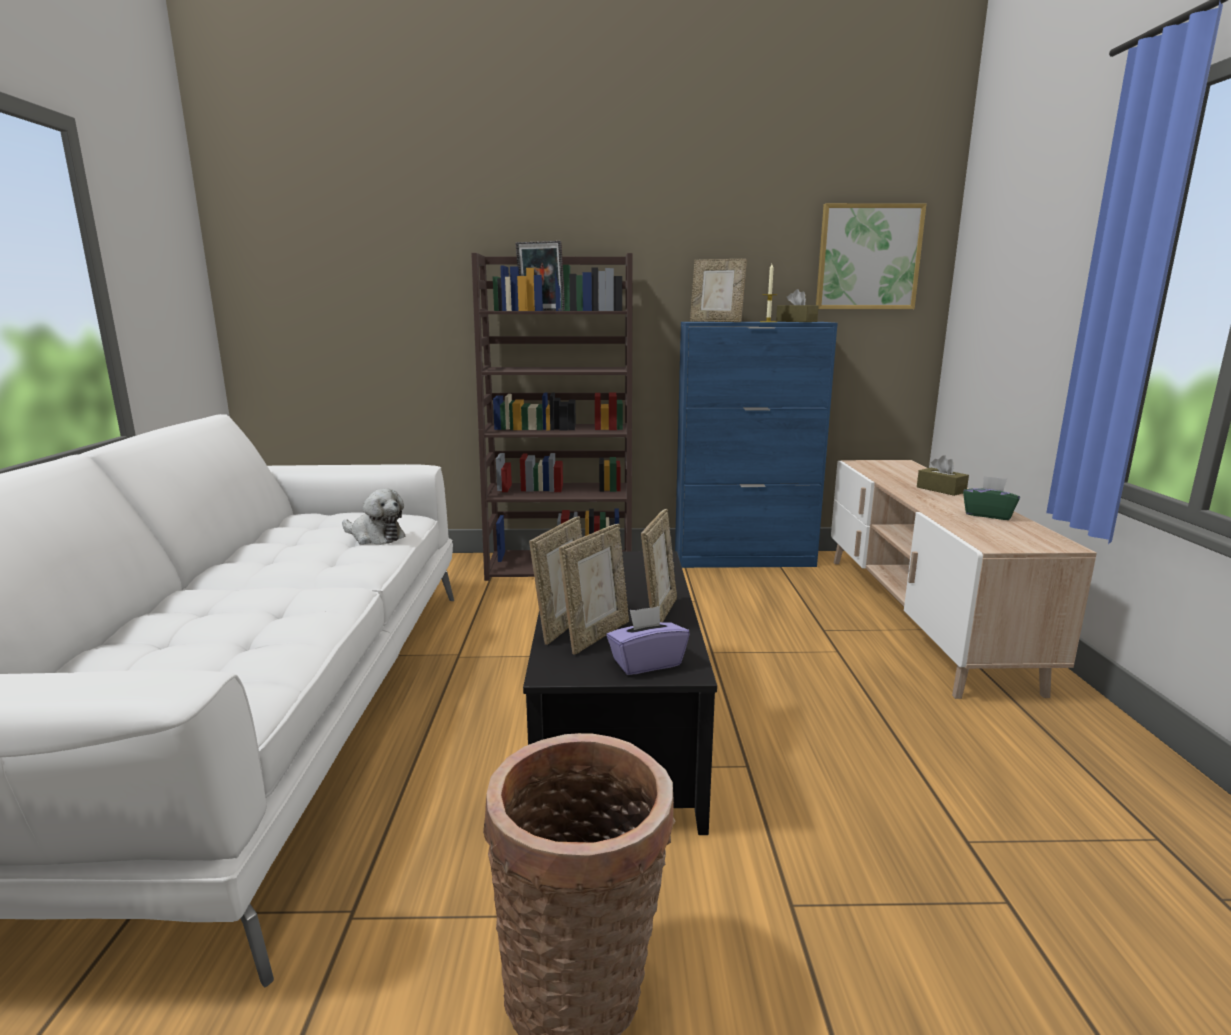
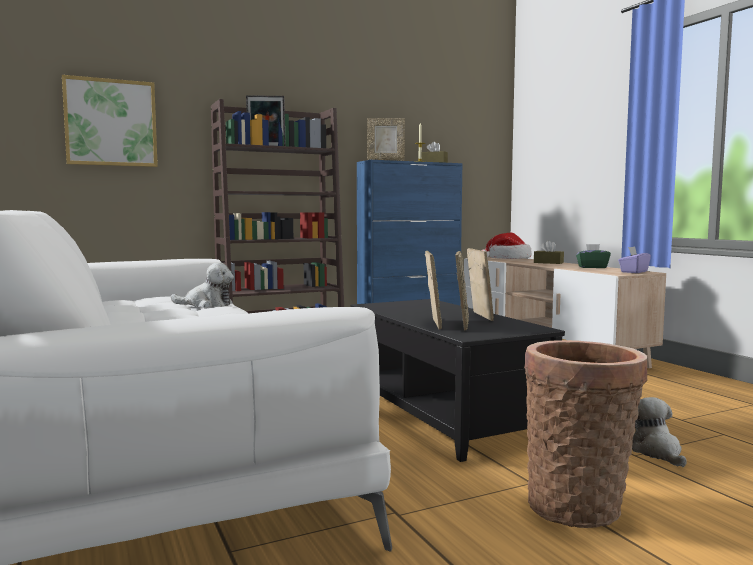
camera: 25 degrees left, 10 degrees down
(646, 663) = (512, 329): purple tissue box -> purple tissue box (633, 272)
(836, 910) = (657, 452): none -> plush toy
(868, 257) = (467, 125): picture -> picture (111, 123)
(896, 471) = (508, 259): none -> hat

